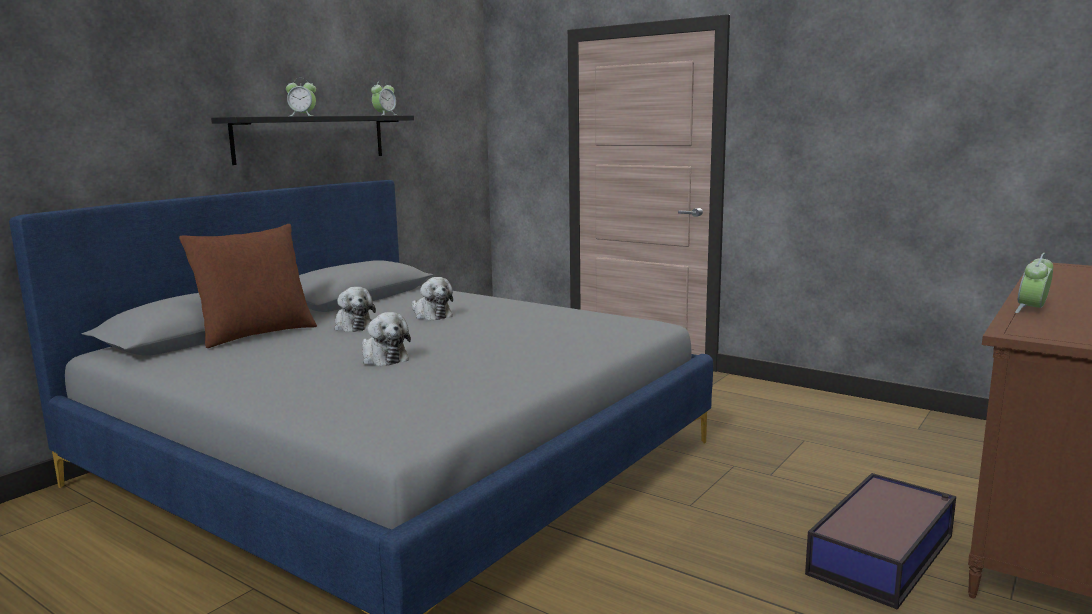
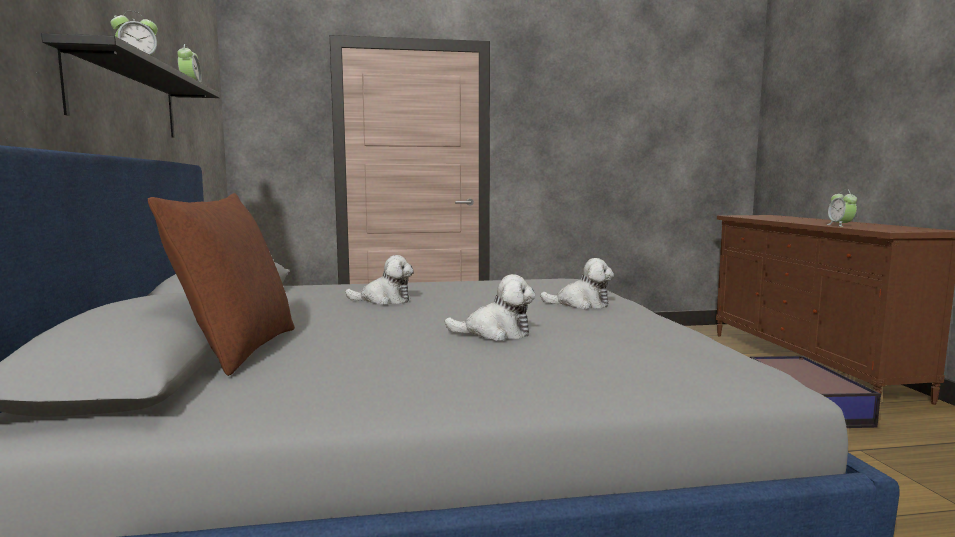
camera: 45 degrees left, 5 degrees down
(352, 326) = (335, 321): plush toy -> plush toy (581, 304)

